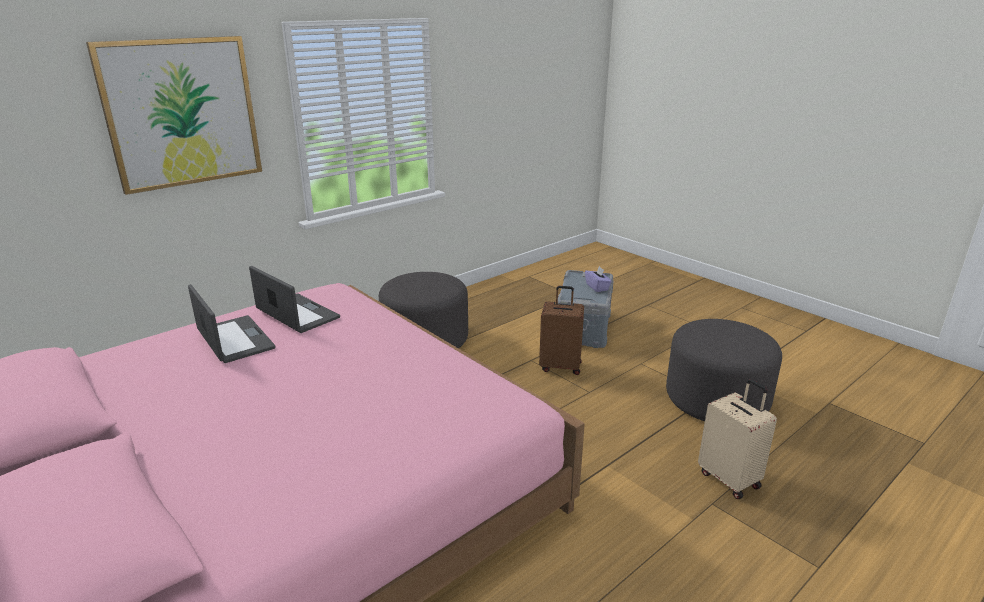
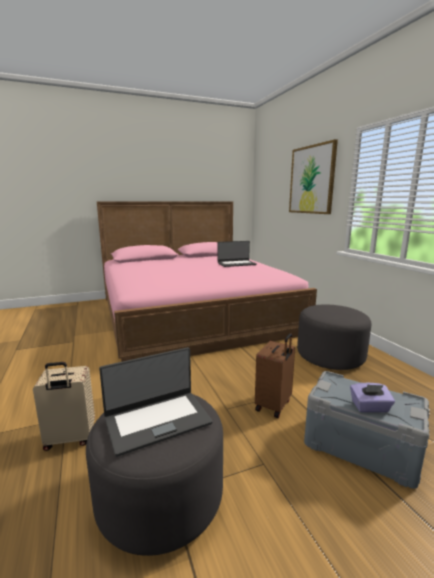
camera: 110 degrees right, 10 degrees down
(296, 314) = (255, 269): laptop -> laptop (157, 420)

